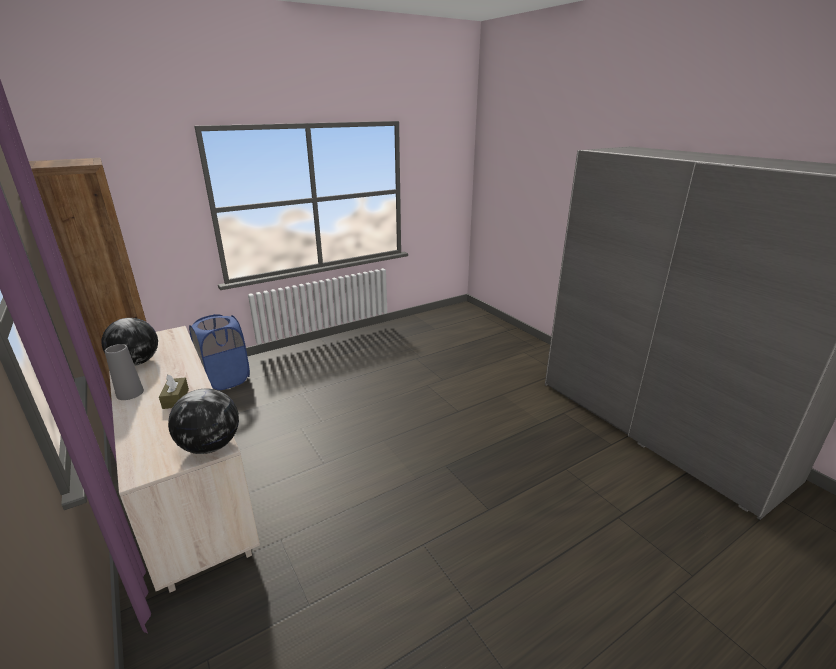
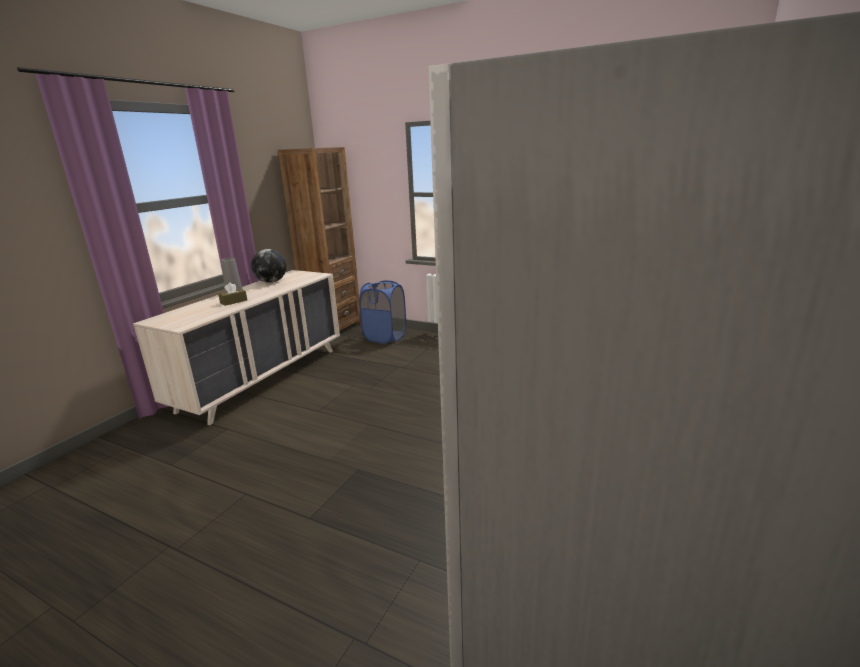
camera: 60 degrees right, 5 degrees down
(210, 446) = (182, 324): globe -> none

